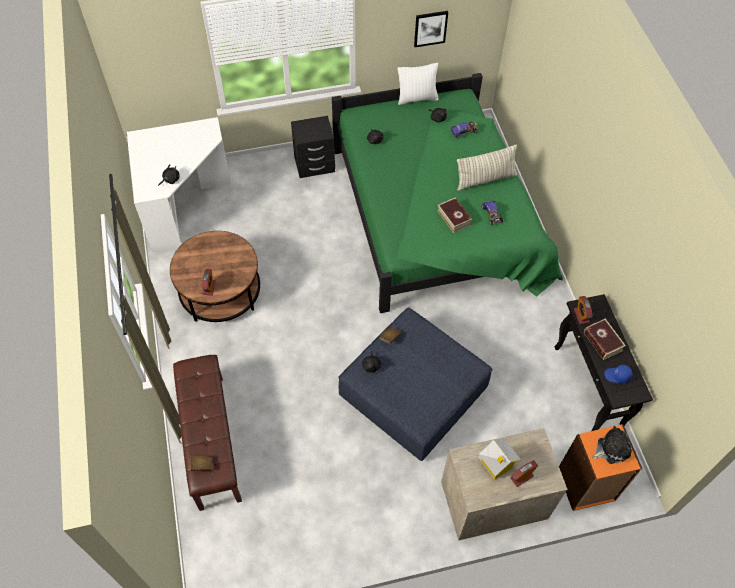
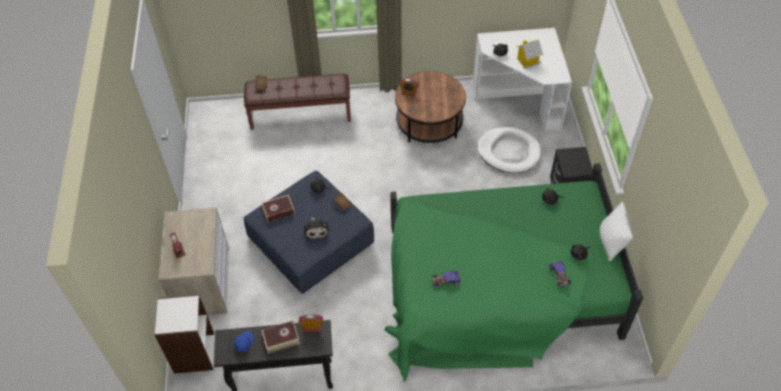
camera: 100 degrees right, 5 degrees down
(263, 213) = (509, 152): none -> white dog bed
(430, 28) = (657, 213): picture -> none
(454, 218) = (445, 248): book -> book (278, 211)
(485, 179) = (491, 283): pillow -> none
(495, 464) = (194, 235): toy house -> toy house (528, 61)
(586, 485) = (194, 353): orange bookcase -> white bookcase
(611, 448) = (178, 316): plush toy -> plush toy (316, 230)

